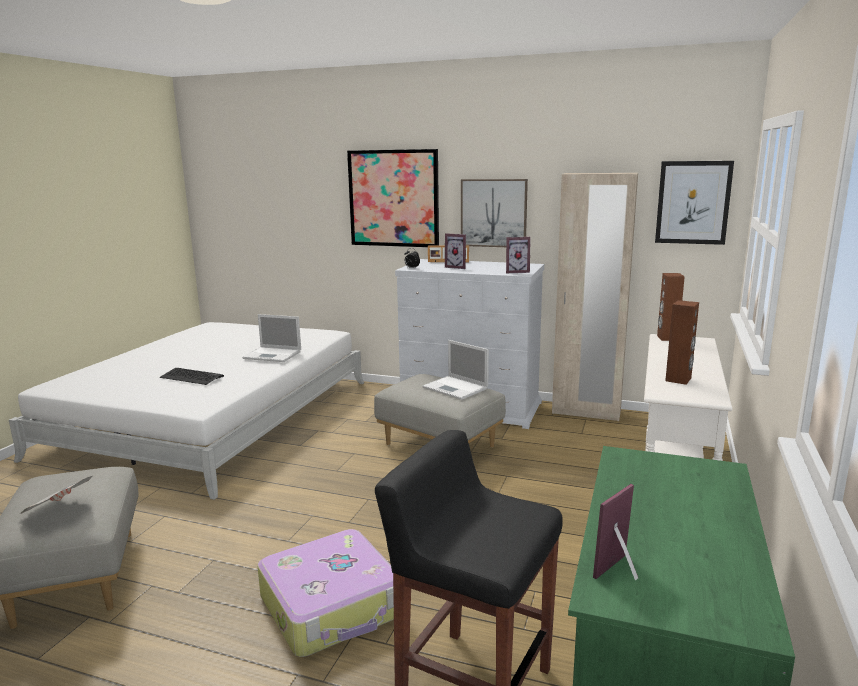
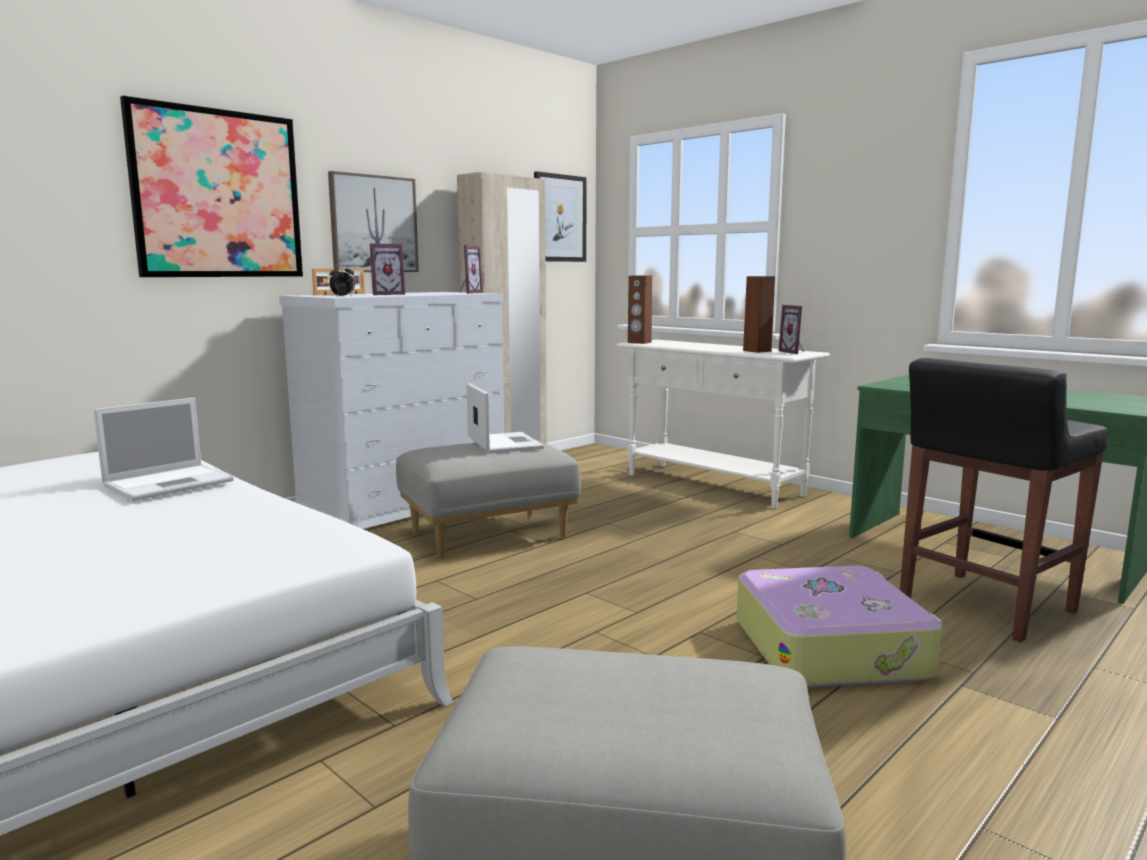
camera: 65 degrees left, 5 degrees down
(59, 512) = (699, 695): newspaper -> none
(191, 377) = (149, 540): keyboard -> none
(456, 388) = (503, 443): laptop -> laptop turned 90 degrees counterclockwise
(622, 572) = (1089, 404): picture frame -> picture frame (795, 352)

